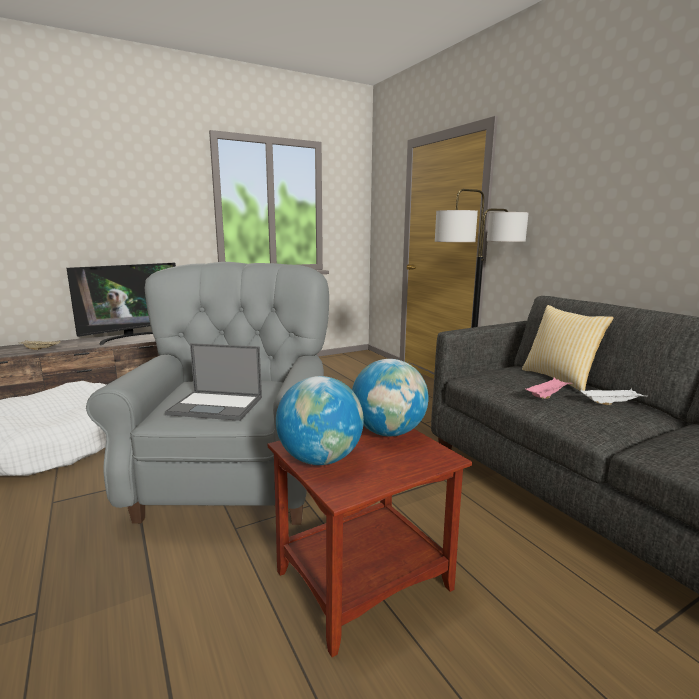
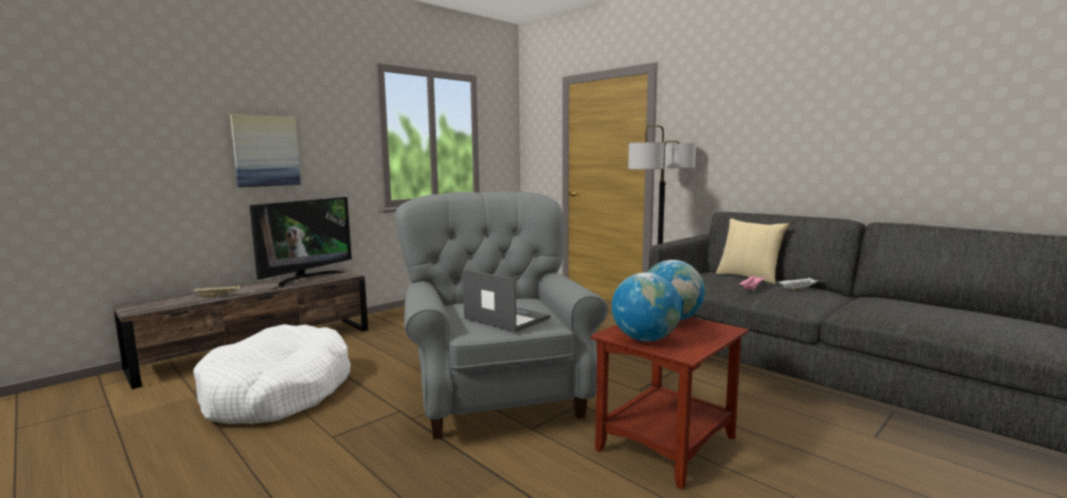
camera: 15 degrees left, 5 degrees down
(96, 217) = (266, 151): none -> picture
(217, 406) = (505, 318): laptop -> laptop turned 135 degrees counterclockwise

